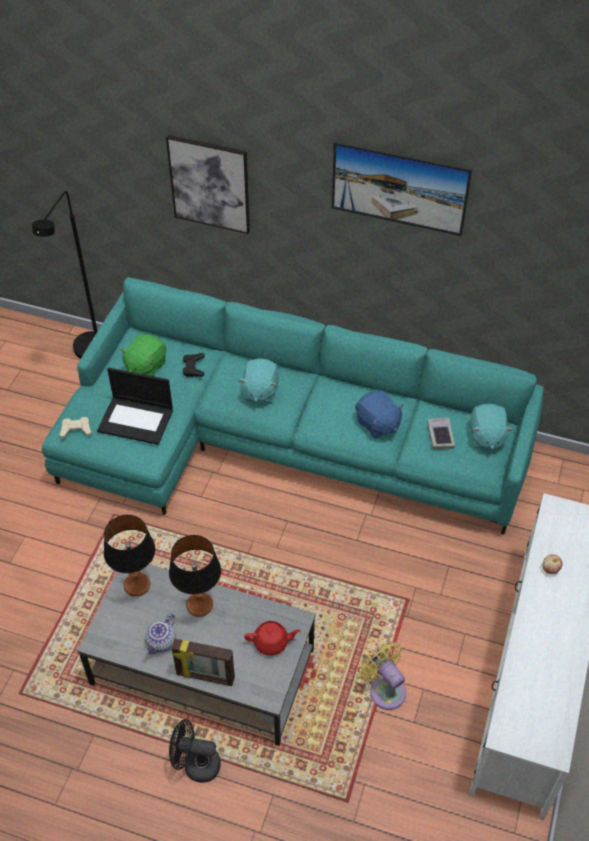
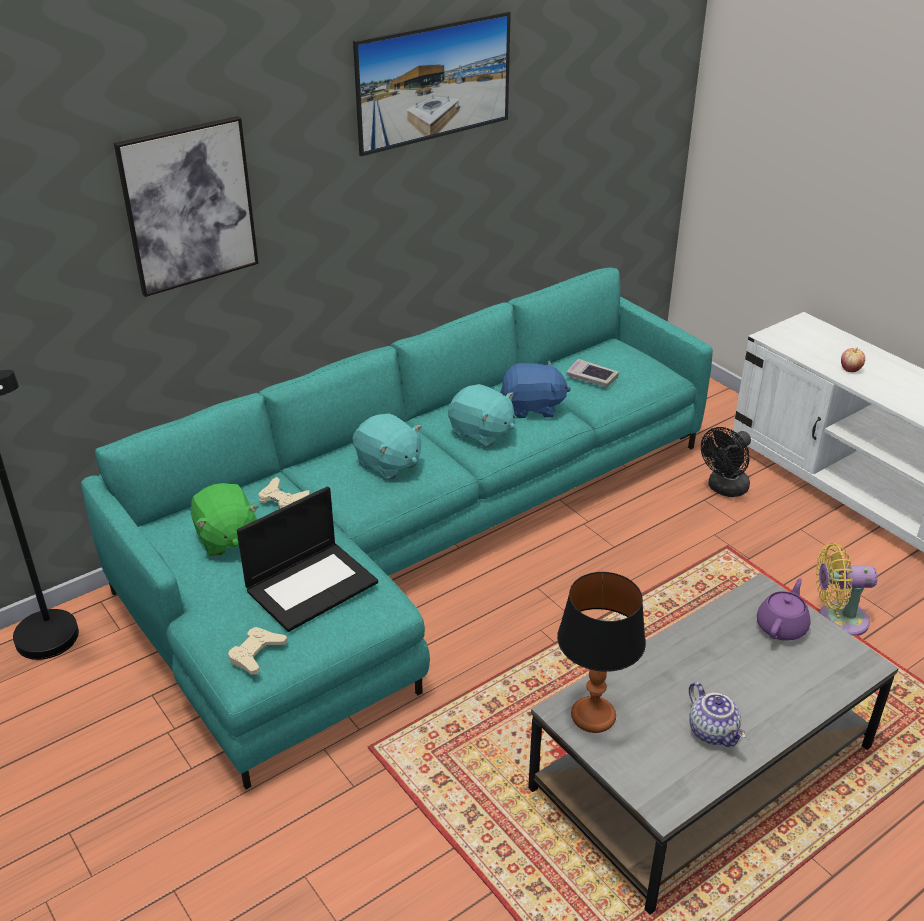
camera: 55 degrees left, 15 degrees down
(193, 367) = (282, 499): black game controller -> beige game controller
(196, 764) = (856, 848): black fan -> black fan (724, 489)
(199, 605) = (675, 666): table lamp -> none
(205, 677) = (800, 711): picture frame -> none
(272, 642) = (782, 626): red teapot -> purple teapot
(486, 437) = (621, 354): turquoise plush toy -> turquoise plush toy (481, 433)

